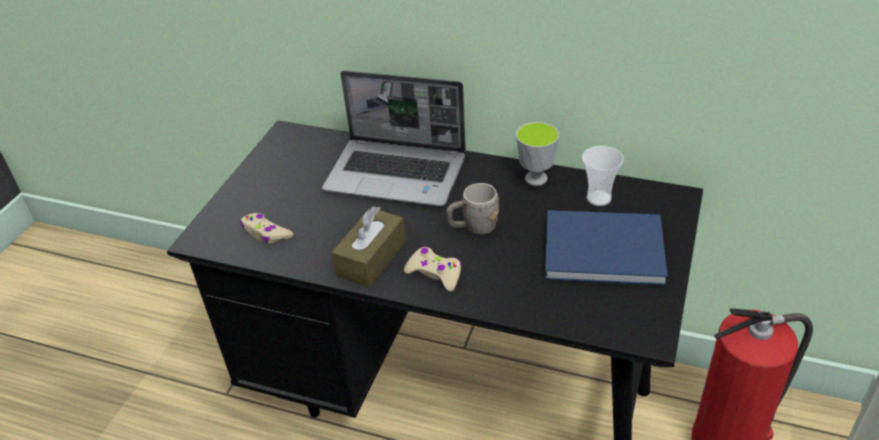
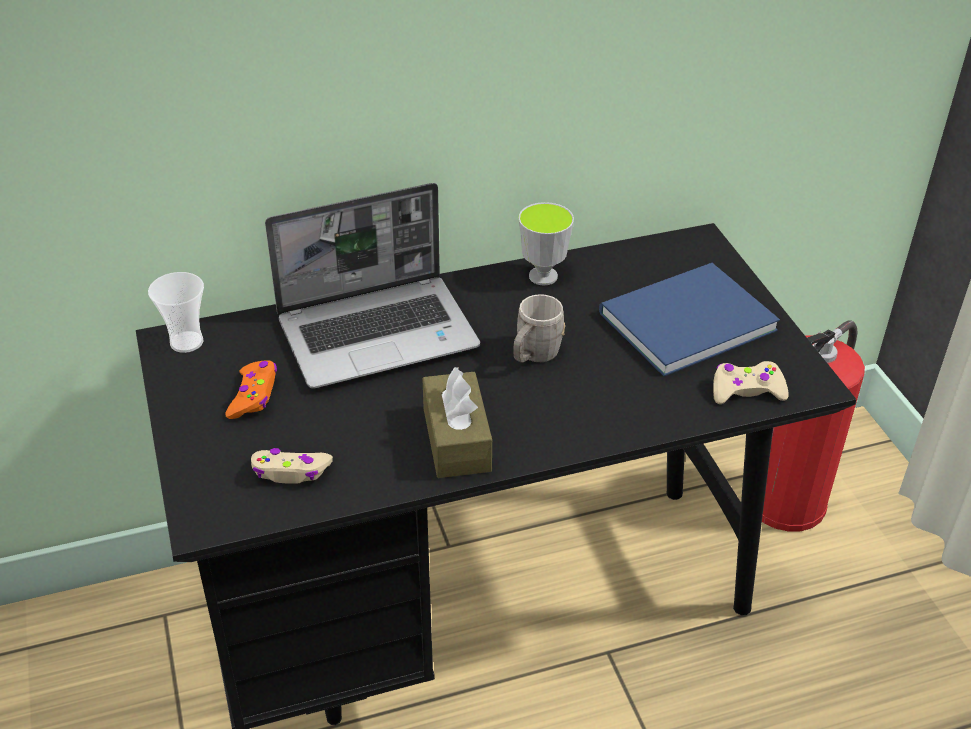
camera: 40 degrees left, 0 degrees up
(294, 181) = (253, 395): none -> orange game controller
(435, 273) = (547, 423): beige game controller -> beige game controller (746, 390)
(598, 198) = (628, 271): cup -> cup (186, 342)

